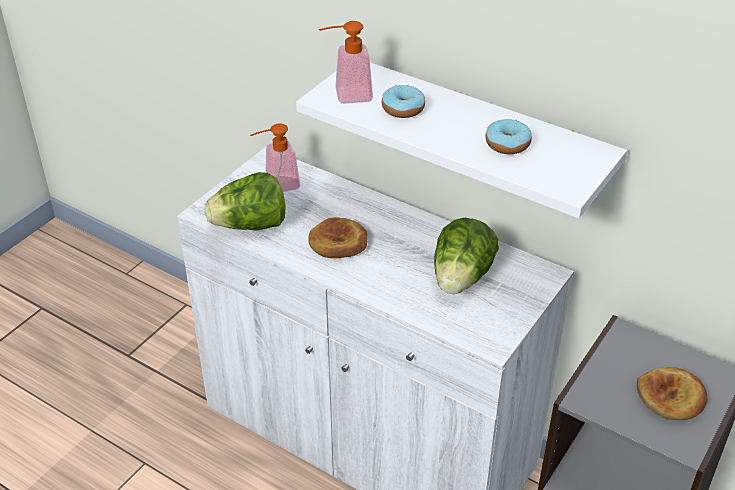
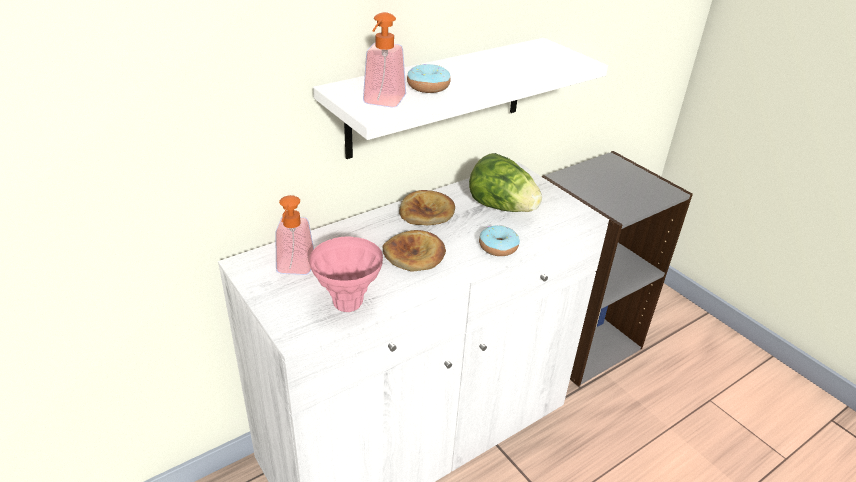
camera: 70 degrees left, 5 degrees down
(250, 225) = (348, 304): lettuce -> pink vase
(507, 144) = (513, 65): donut -> donut (498, 247)
(671, 397) = (626, 182): bread -> bread (427, 212)

